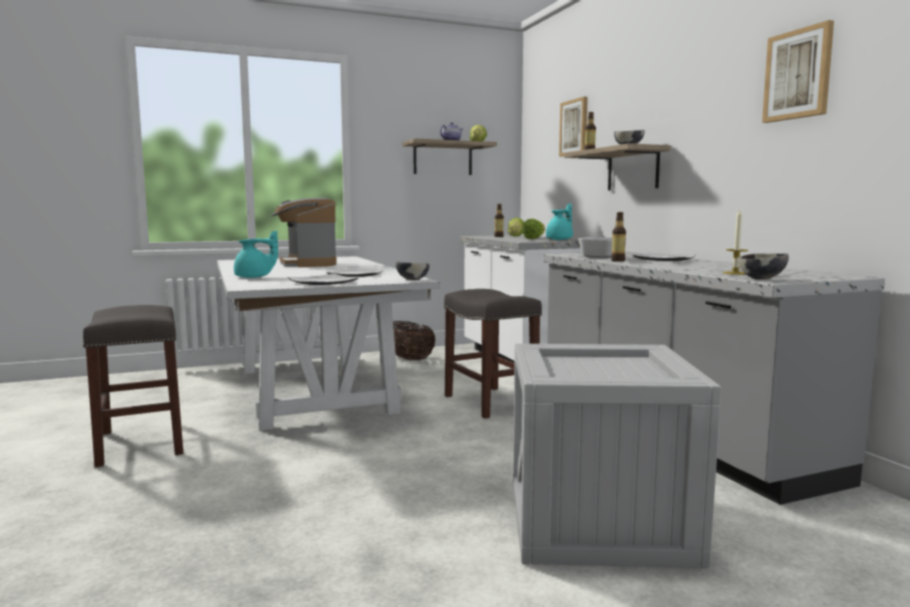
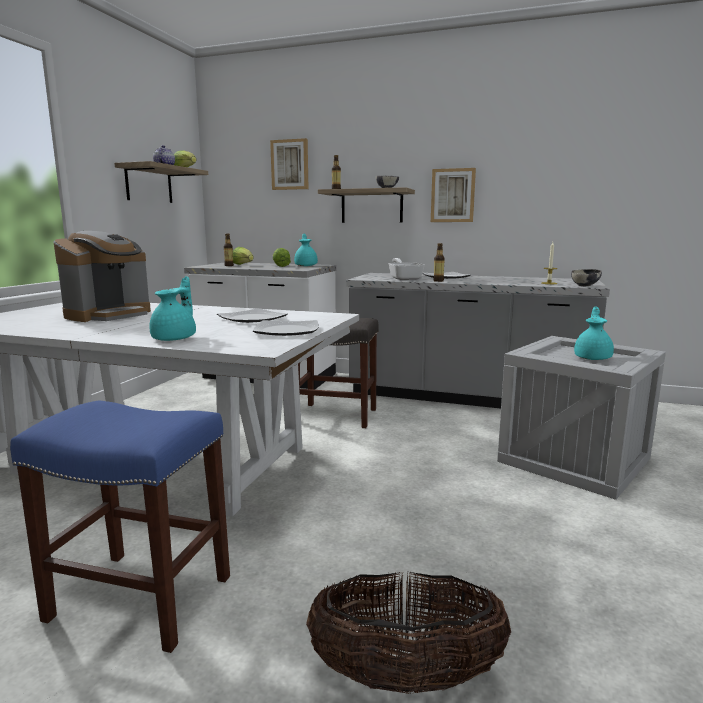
camera: 50 degrees left, 5 degrees up
(140, 442) = (138, 598): grey stool -> blue stool
(307, 264) = (109, 315): coffee machine -> coffee machine turned 75 degrees counterclockwise
(409, 359) = (171, 402): basket -> basket (406, 677)
(412, 280) = (333, 315): bowl -> none
(611, 372) = (593, 358): none -> turquoise teapot
(798, 74) = (531, 152): picture -> picture (453, 195)

